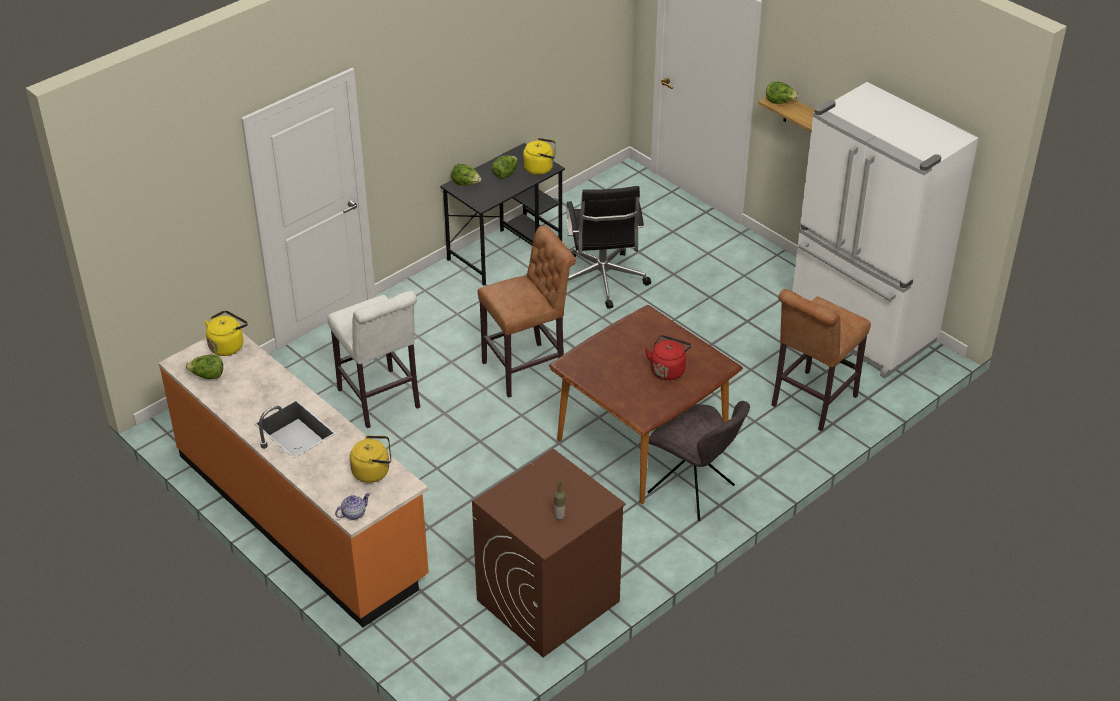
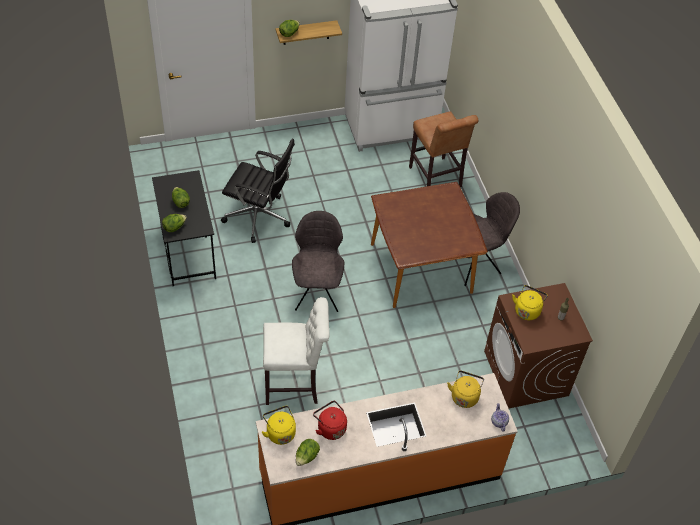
camera: 65 degrees left, 10 degrees up
(528, 368) = (317, 292): brown stool -> grey chair
(540, 168) = (189, 181): yellow kettle -> yellow kettle (527, 310)
(668, 369) = (438, 214): red kettle -> red kettle (330, 428)

